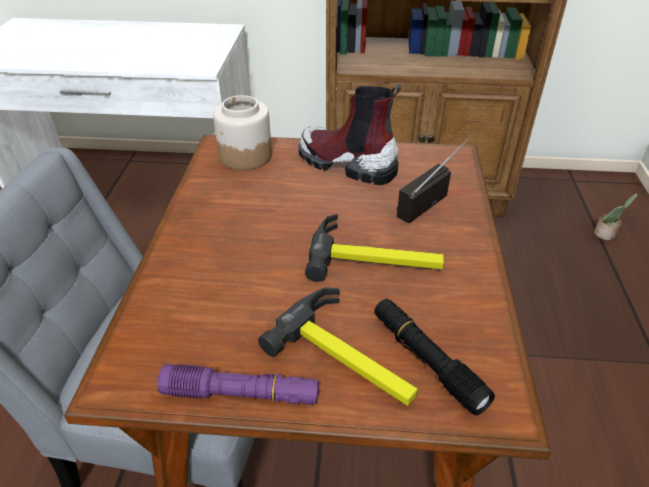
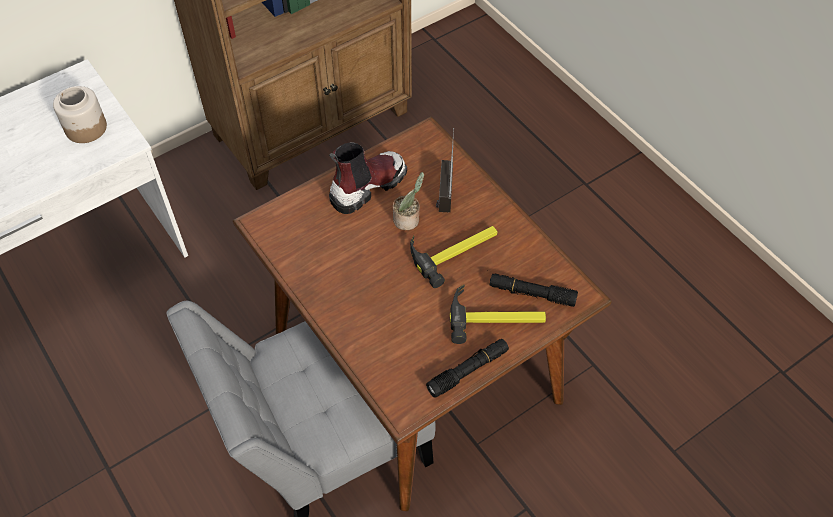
camera: 40 degrees left, 15 degrees up
(241, 394) = (468, 371): purple flashlight -> black flashlight
(245, 156) = (291, 221): jar -> jar (85, 128)
(346, 164) = (367, 186): boot -> boot turned 150 degrees clockwise
(606, 234) = (491, 86): potted plant -> potted plant (408, 220)

